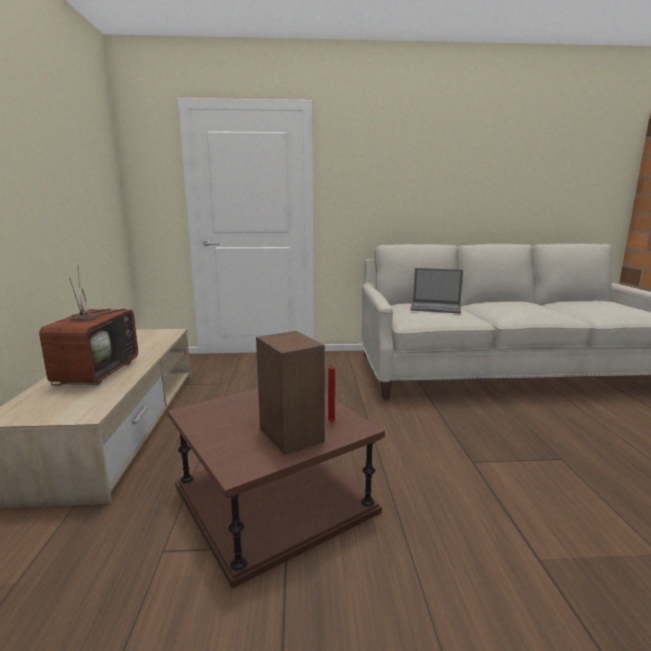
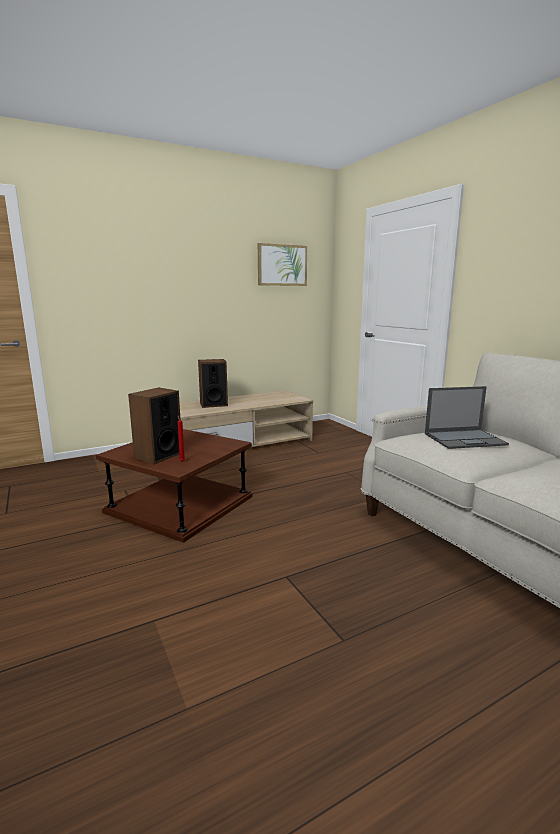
camera: 65 degrees right, 0 degrees up
(83, 154) = (282, 265): none -> picture
(96, 372) = (213, 404): television -> speaker
(436, 308) = (465, 439): laptop -> laptop turned 90 degrees counterclockwise

